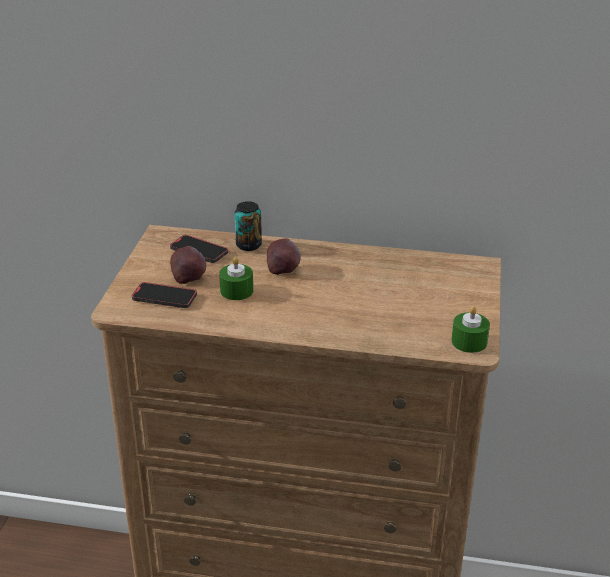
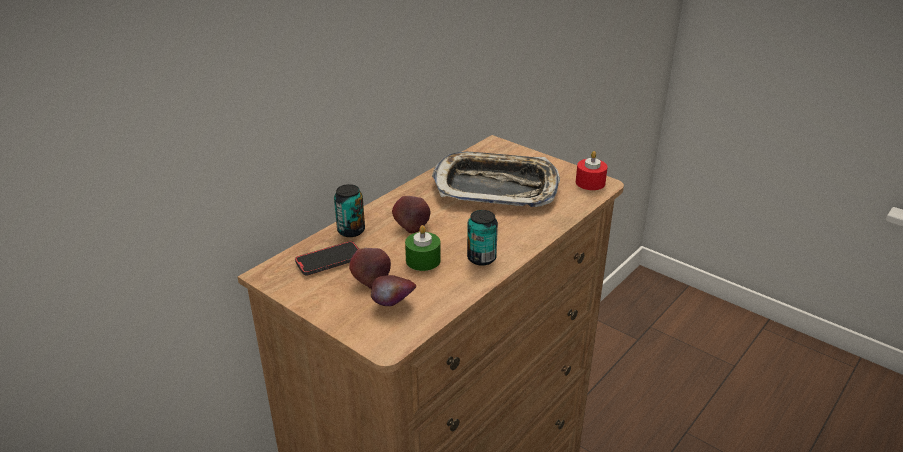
camera: 60 degrees left, 0 degrees up
(164, 298) = (393, 305): phone -> apple
(266, 317) = (481, 258): none -> can
(395, 290) = (496, 187): none -> tray
(469, 342) = (590, 182): green candle -> red candle

